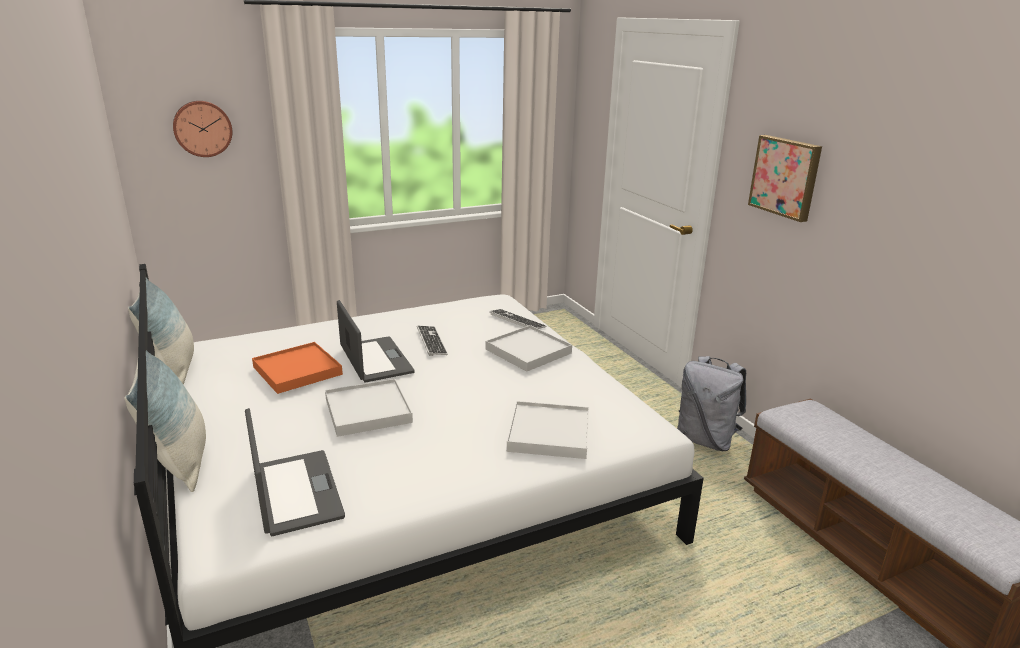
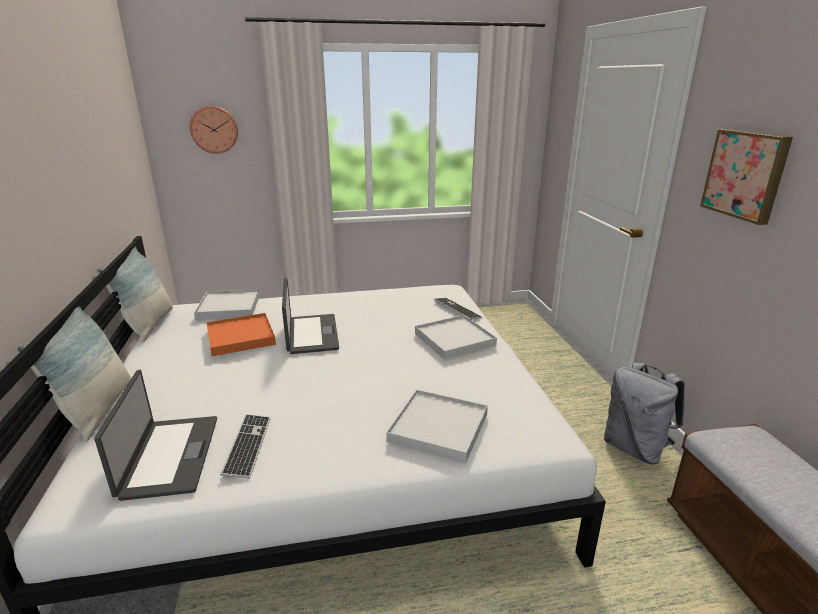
camera: 15 degrees right, 0 degrees up
(368, 411) = (279, 382): white tray -> white tray (229, 307)
(431, 342) = (370, 322): keyboard -> keyboard (248, 446)

